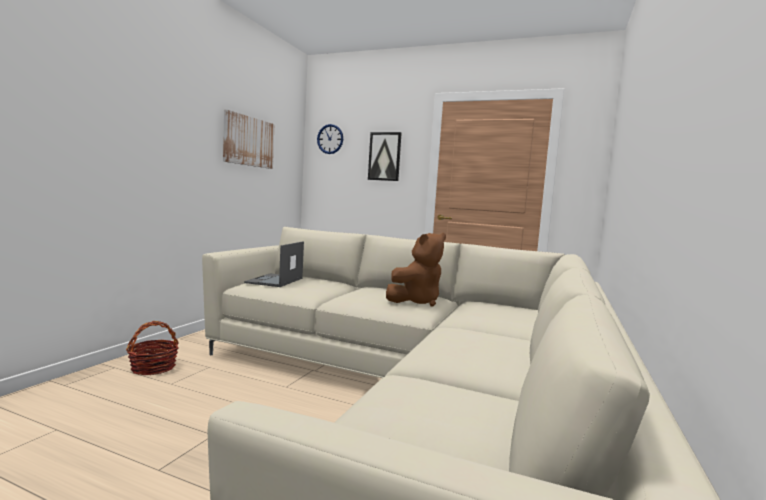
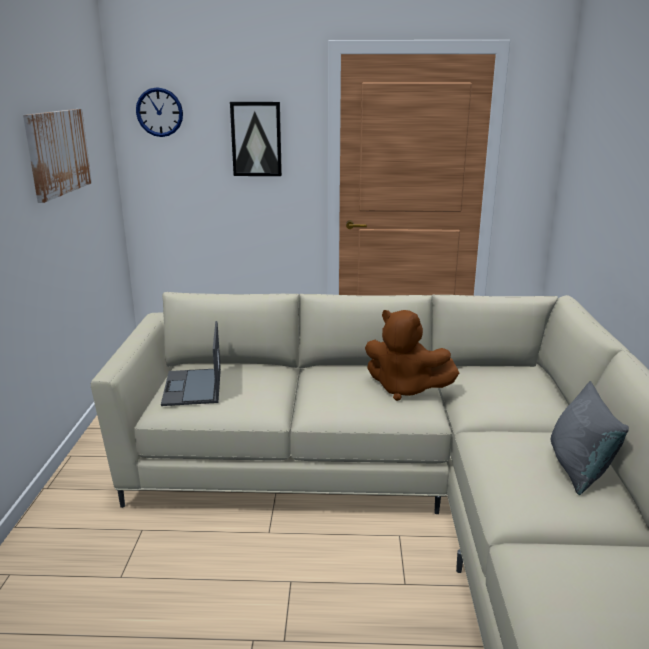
camera: 20 degrees left, 15 degrees up
(153, 368) = (67, 556): basket -> none
(416, 301) = (405, 389): brown plush toy -> brown plush toy turned 90 degrees clockwise
(507, 352) = (578, 469): none -> grey pillow

